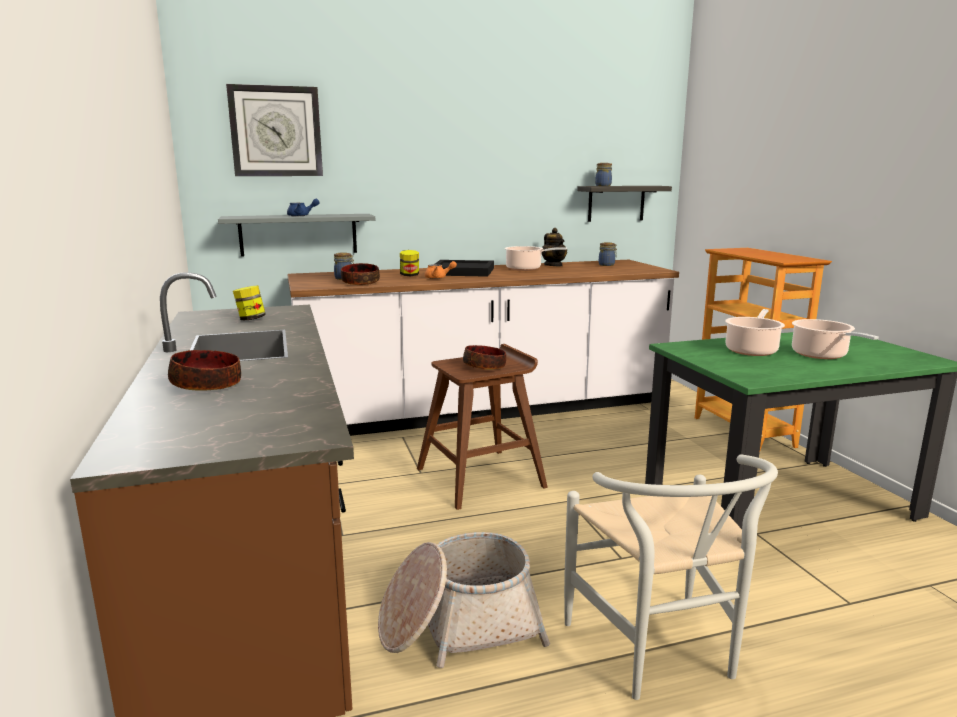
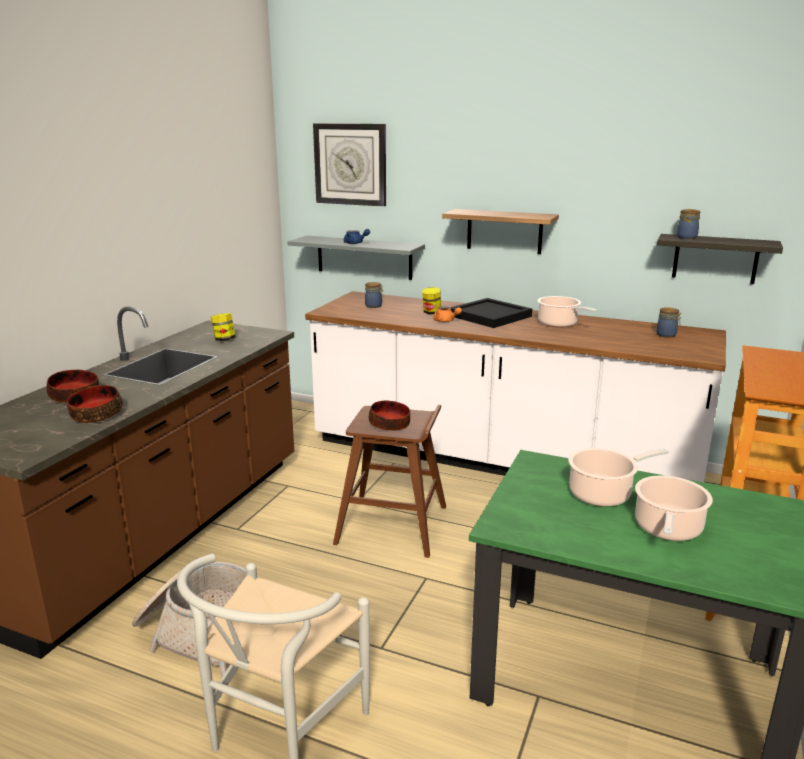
camera: 40 degrees right, 5 degrees up
(360, 283) = (370, 315): bowl -> bowl (96, 414)
(449, 194) = (504, 231): none -> shelf
(553, 265) = (603, 324): teapot -> none

